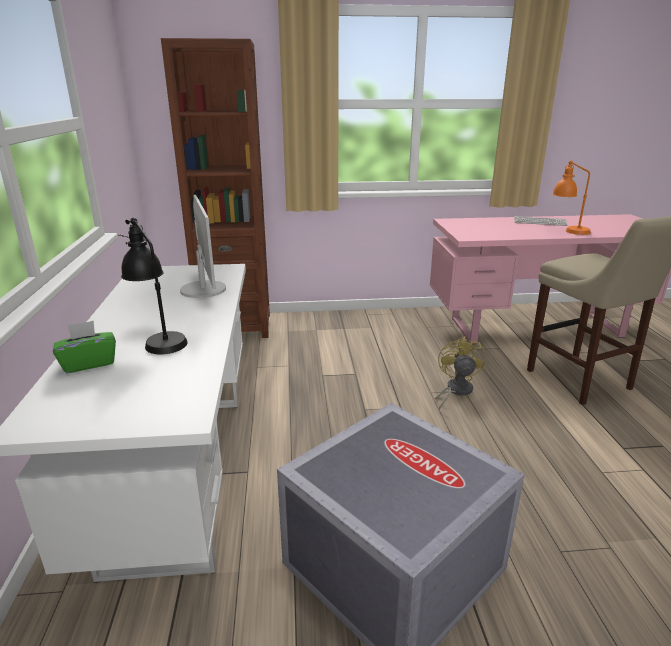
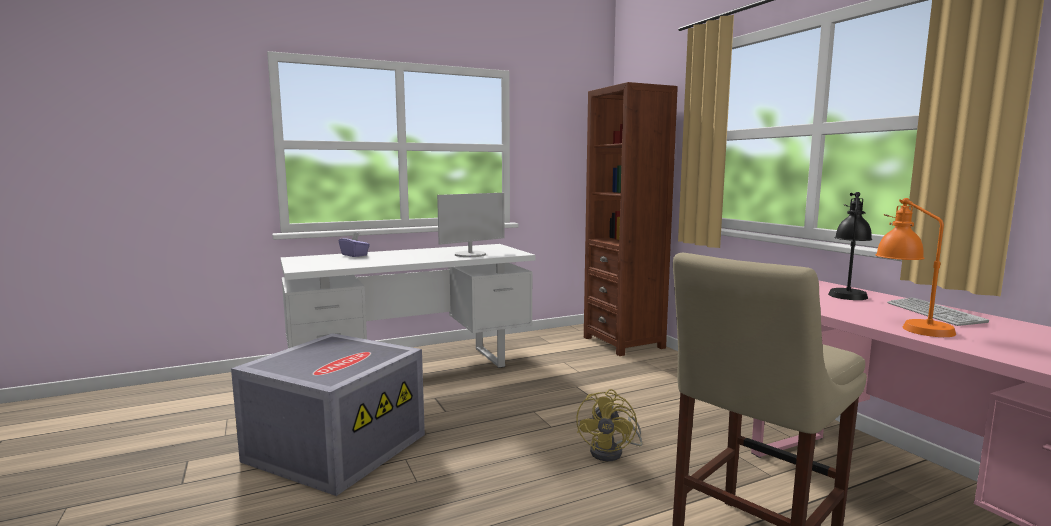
camera: 70 degrees right, 15 degrees down
(89, 363) = (354, 255): green tissue box -> purple tissue box
(158, 338) = (388, 257): black table lamp -> black table lamp (847, 293)
(455, 391) = (612, 452): yellow fan -> yellow fan turned 120 degrees clockwise

